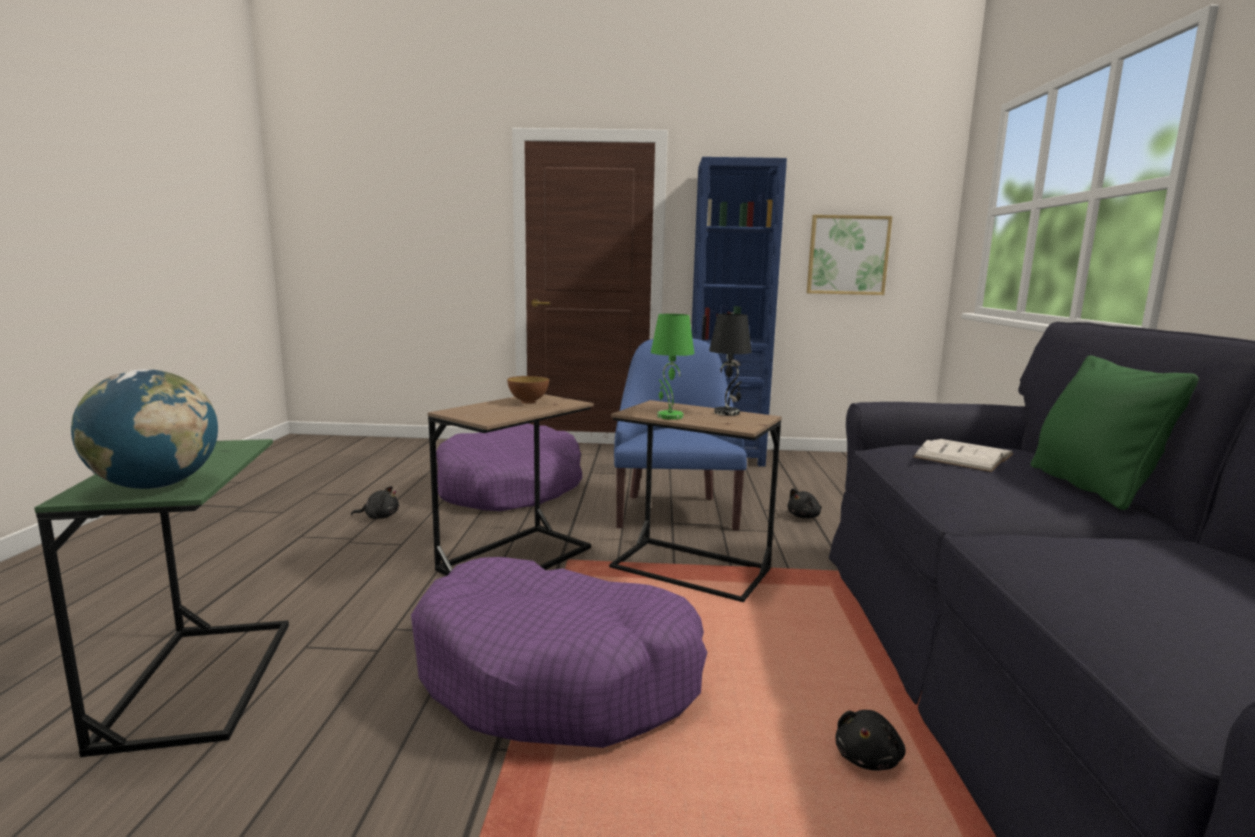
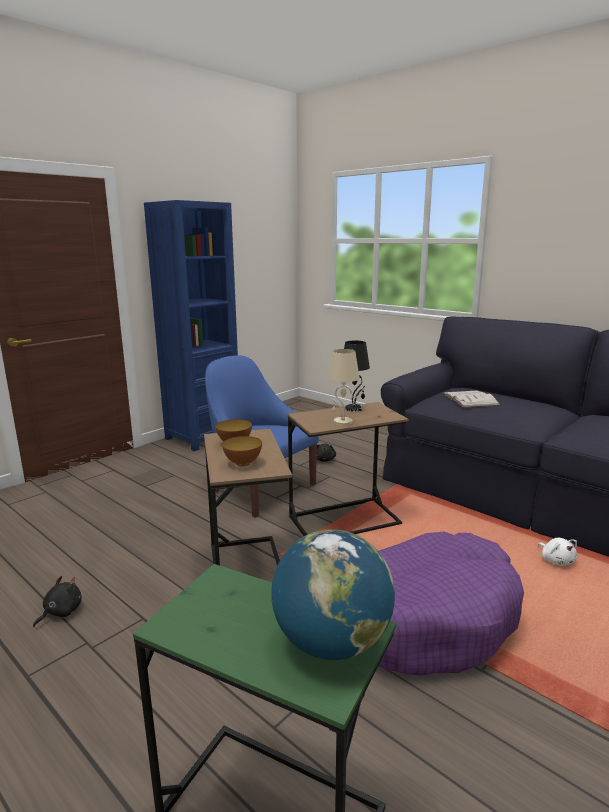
camera: 50 degrees left, 5 degrees up
(485, 411) = (243, 463): none -> bowl
(509, 488) = (113, 528): purple dog bed -> none
(669, 416) = (342, 422): green table lamp -> beige table lamp
(847, 255) = (247, 270): picture -> none
(868, 758) = (556, 560): black plush toy -> white plush toy
(1091, 487) = (528, 400): green pillow -> none

